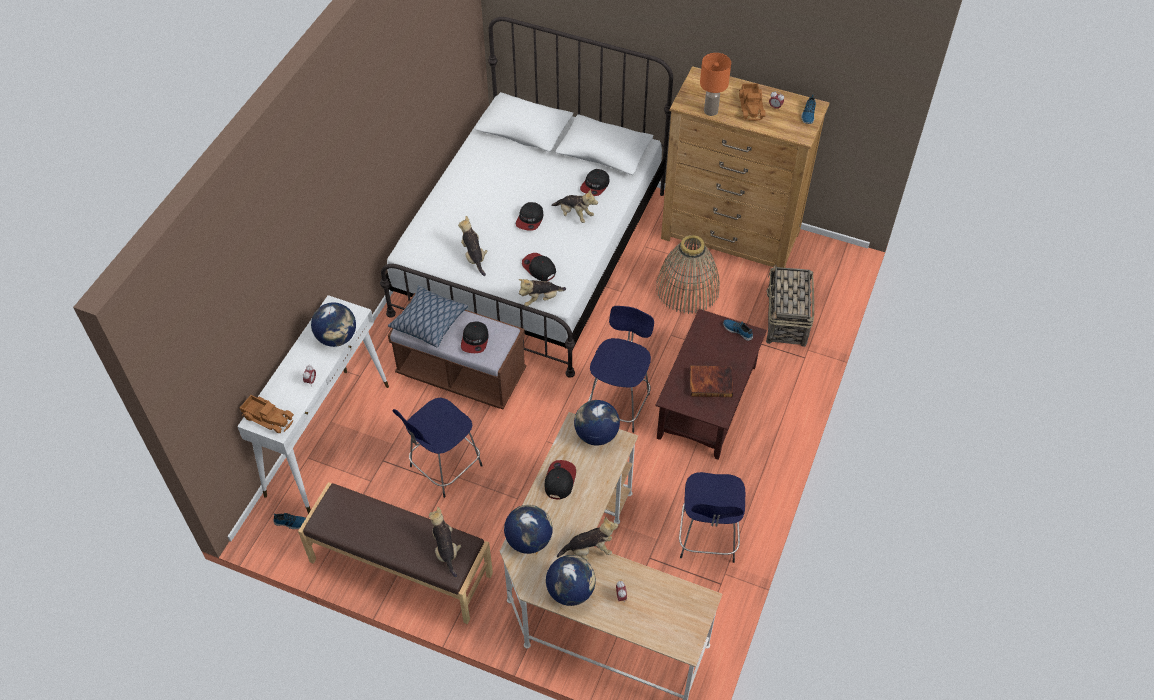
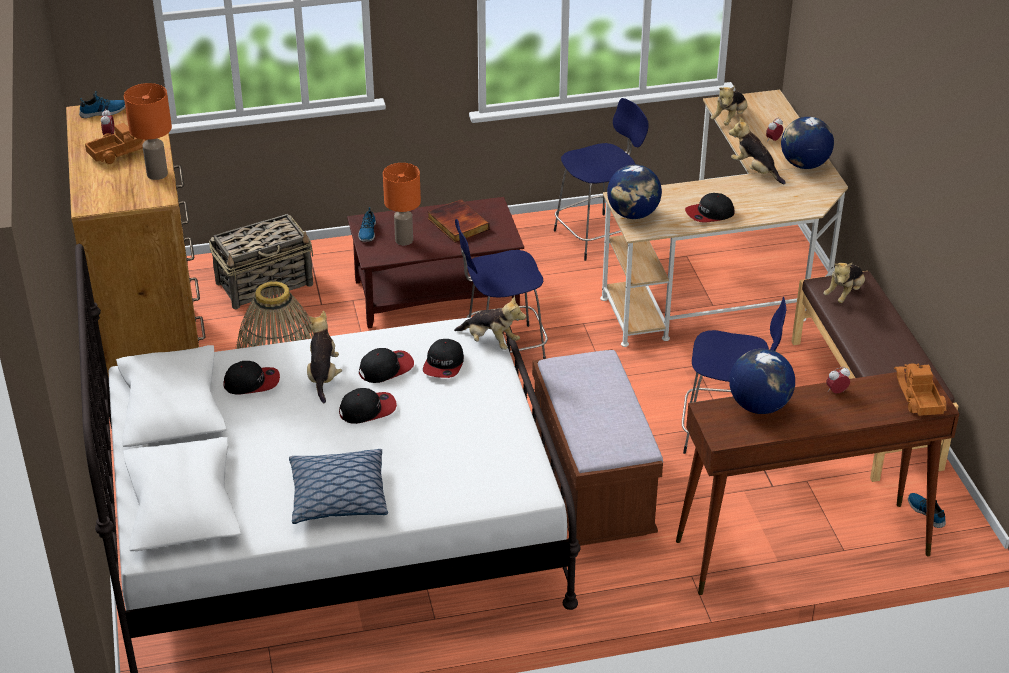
camera: 125 degrees left, 15 degrees down
(328, 438) = (801, 548): white console table -> brown console table
(428, 322) = (610, 431): pillow -> pillow (338, 497)
(474, 257) = (480, 425): plush toy -> plush toy (729, 119)
(475, 340) = (594, 380): cap -> cap (386, 368)
(529, 540) = (790, 204): globe -> none
(713, 344) = (403, 240): none -> orange table lamp

